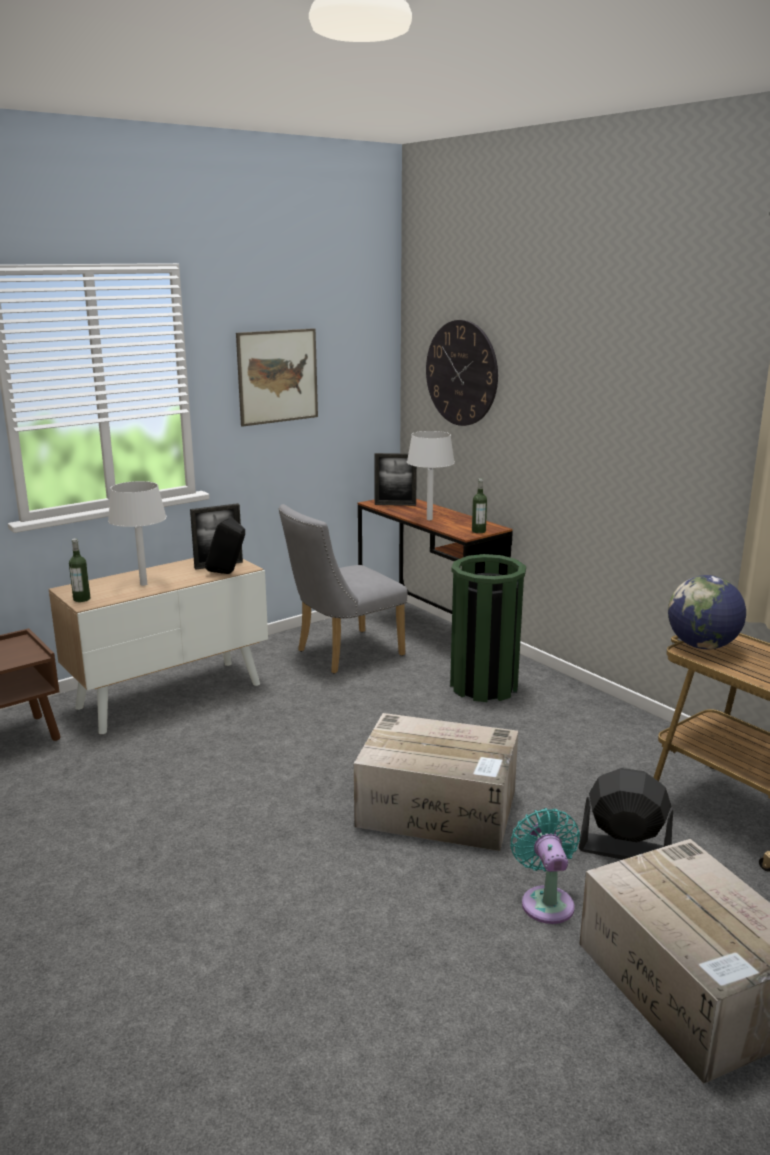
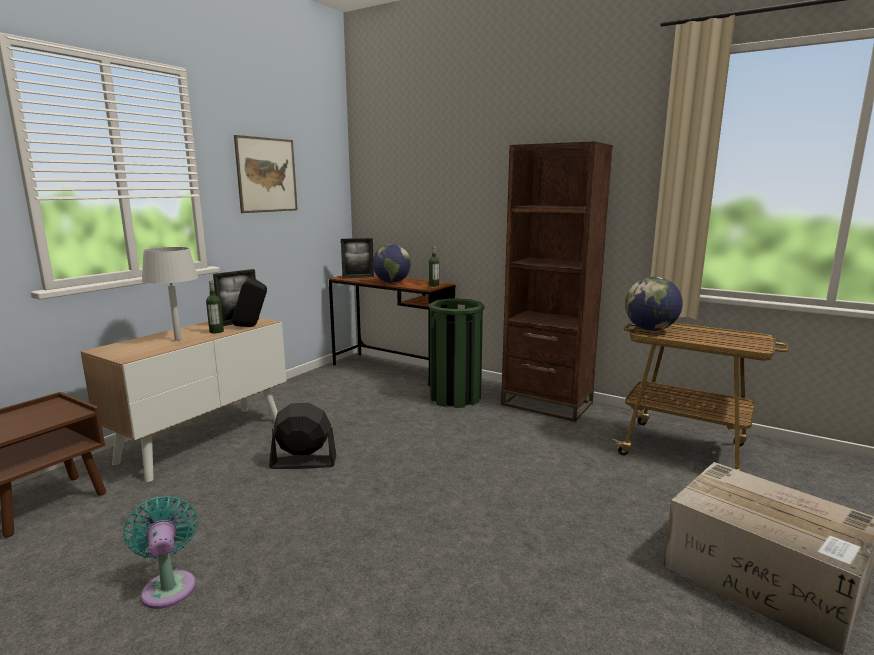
camera: 20 degrees left, 5 degrees down
(82, 599) = (121, 354): bottle -> bottle (216, 331)
(342, 654) = (336, 391): grey chair -> none
(429, 519) = (392, 282): grey table lamp -> globe
(439, 808) = (483, 485): cardboard box -> none
(461, 373) = (404, 175): wall clock -> none
(546, 901) = (613, 537): turquoise fan -> turquoise fan (169, 586)
(600, 715) = (546, 404): none -> brown bookcase
(624, 849) = (634, 487): black fan -> black fan (303, 462)

